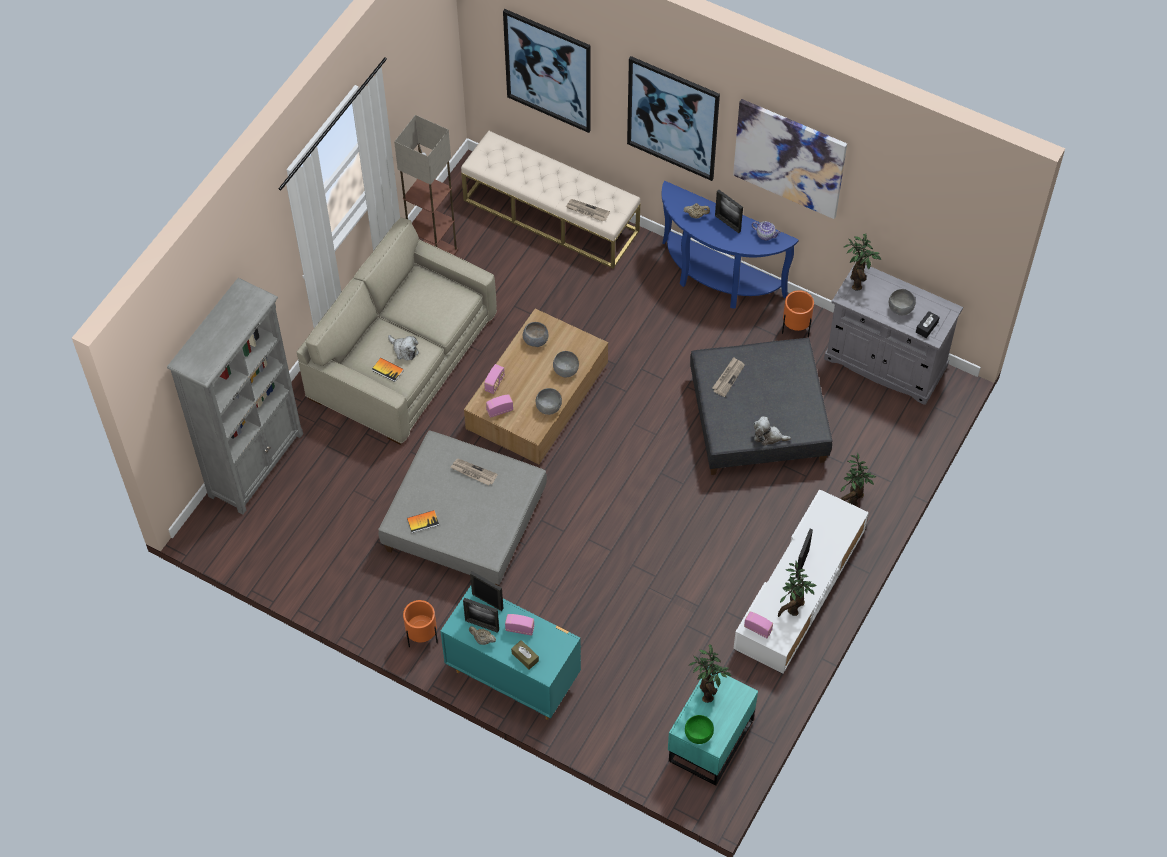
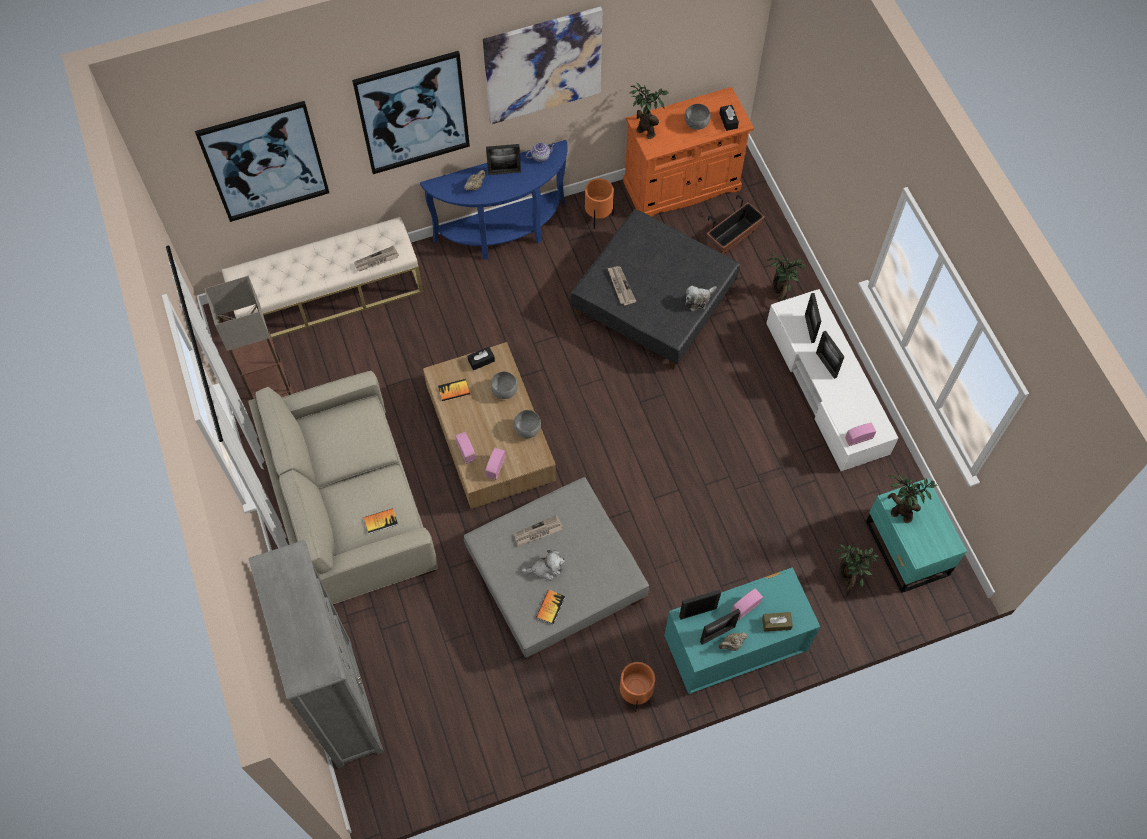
camera: 50 degrees left, 5 degrees up
(404, 350) = (373, 493): plush toy -> plush toy (546, 568)
(535, 340) = (454, 390): grey bowl -> book
(576, 338) = (481, 361): none -> black tissue box
(699, 735) = (935, 549): green bowl -> none
(793, 608) = (860, 401): potted plant -> potted plant (847, 579)
(823, 530) = (809, 328): none -> picture frame
(874, 430) = (732, 237): none -> planter
(885, 363) = (682, 186): grey cabinet -> orange cabinet

